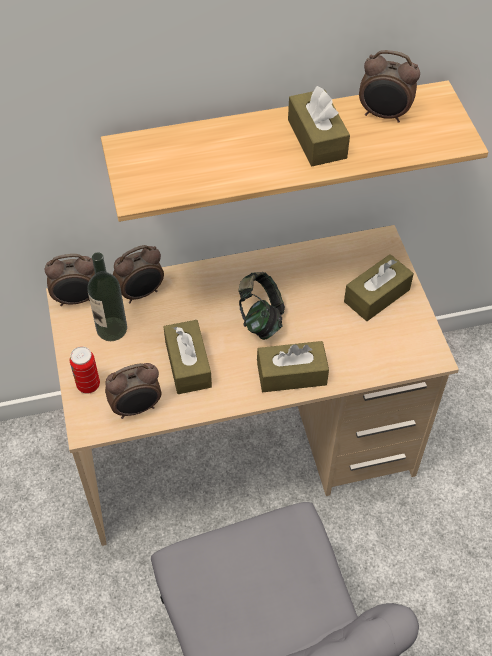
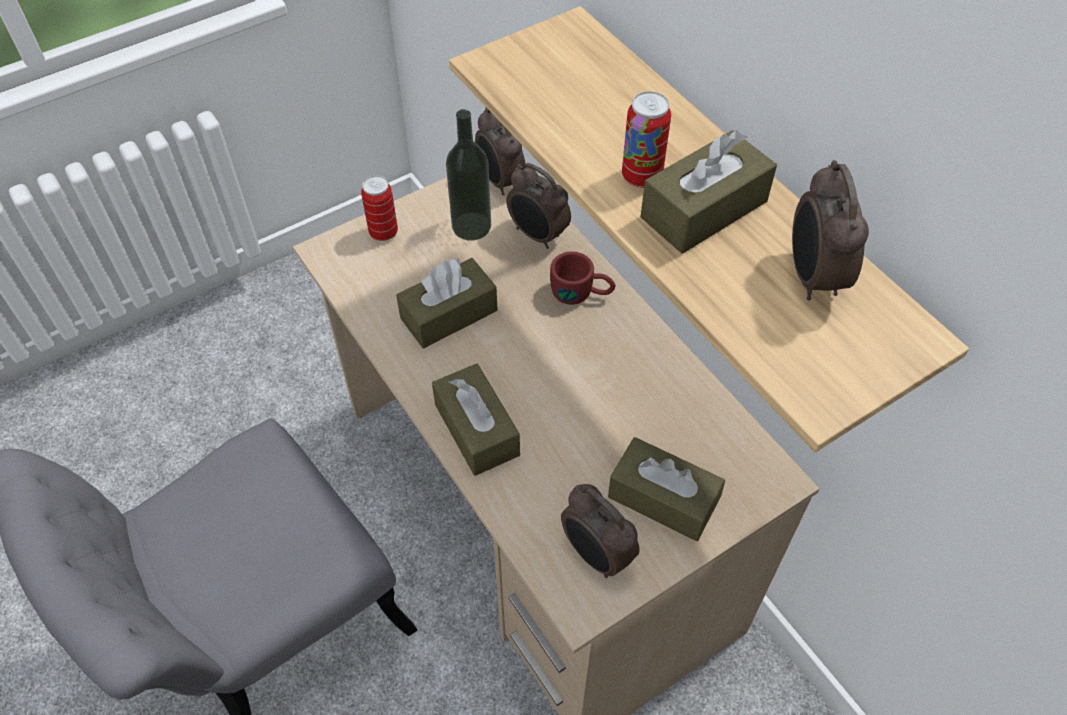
camera: 70 degrees right, 0 degrees up
(137, 408) = (366, 286): alarm clock -> alarm clock (596, 555)
(205, 285) = (582, 293): none -> red mug
(261, 319) = (554, 368): headphones -> none
(279, 156) = (641, 177): none -> can

